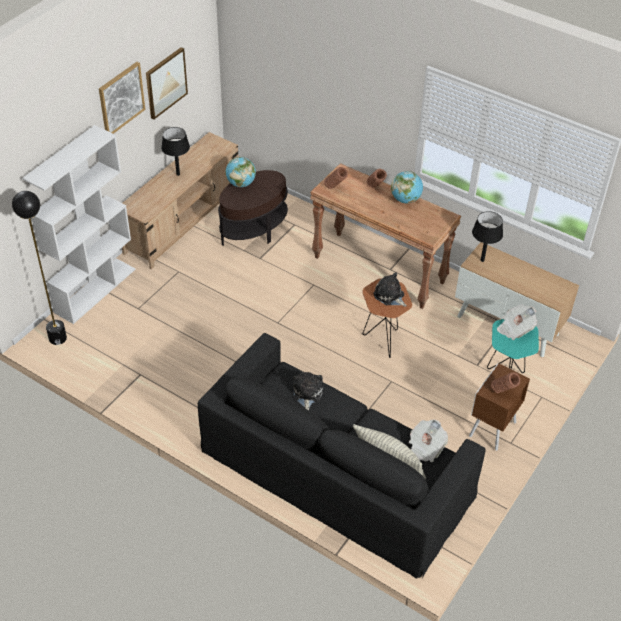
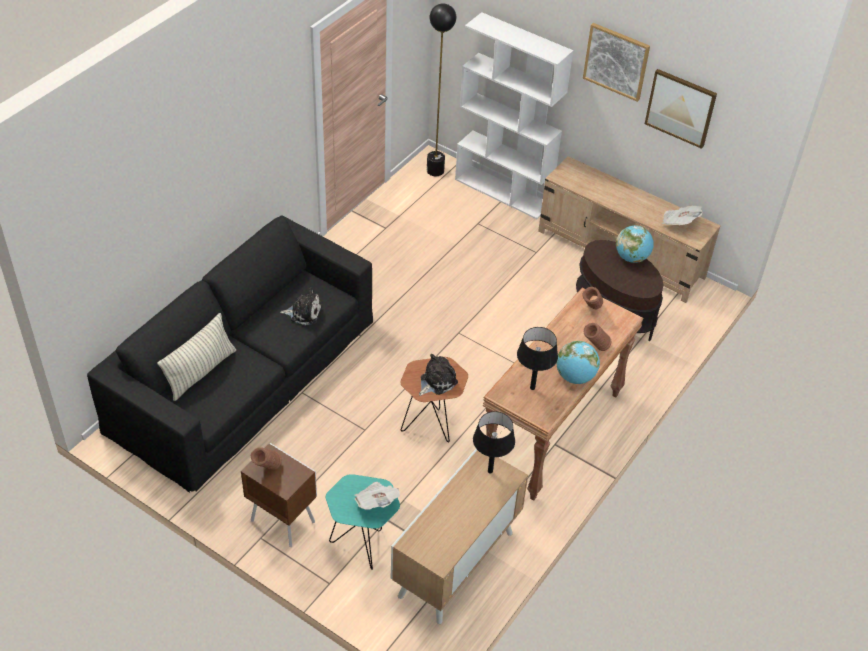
camera: 90 degrees right, 0 degrees up
(178, 174) = (632, 200): black table lamp -> black table lamp (532, 388)
(425, 447) = (216, 405): newspaper -> newspaper (679, 222)

